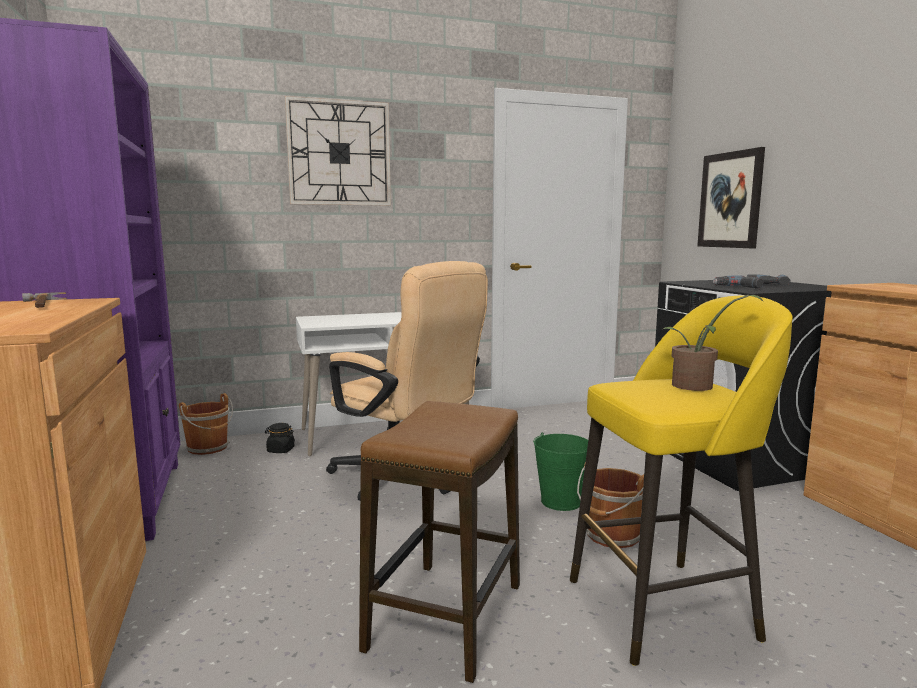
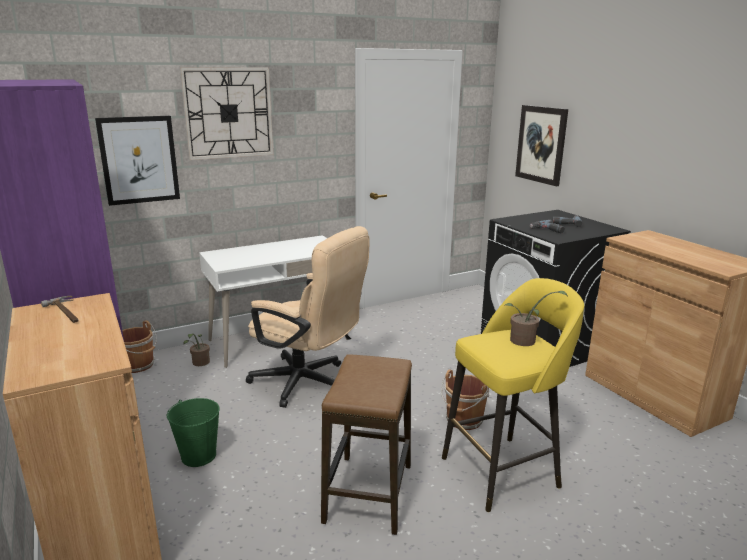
camera: 10 degrees left, 10 degrees up
(231, 200) = (139, 160): none -> picture
(280, 450) = (199, 363): black jar -> potted plant
(561, 501) = (425, 394): green bucket -> green bucket (199, 455)

